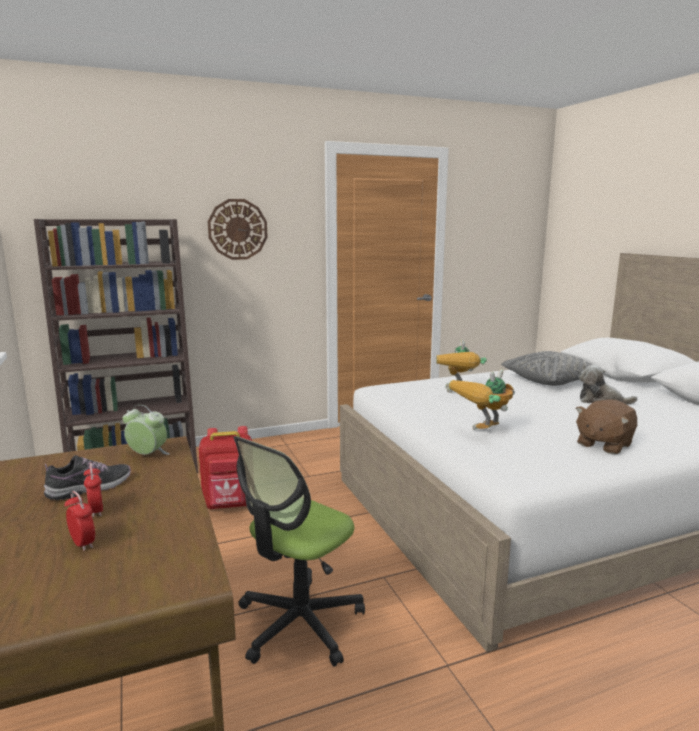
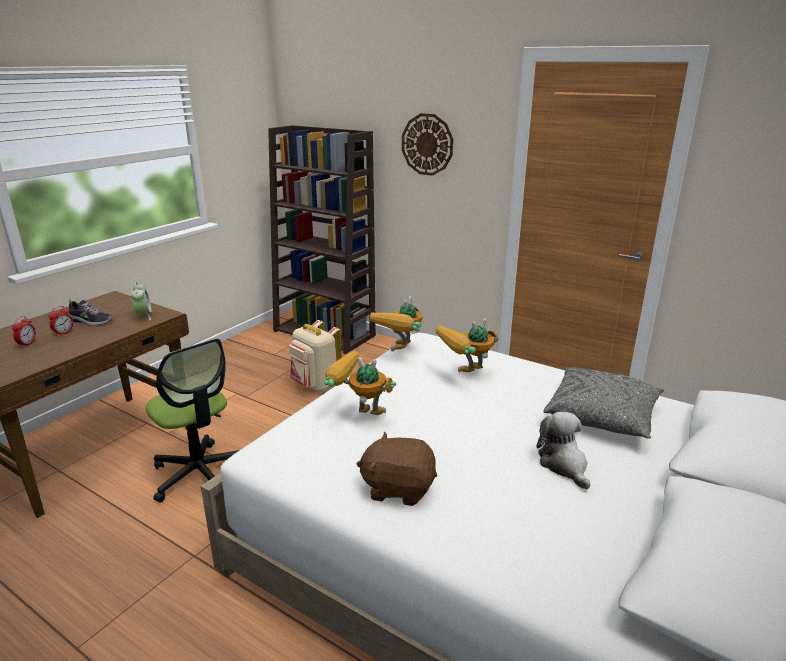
camera: 55 degrees right, 10 degrees up
(230, 505) = (316, 385): red backpack -> beige backpack
(299, 623) = (200, 473): office chair -> office chair turned 135 degrees counterclockwise
(392, 398) = (401, 352): none -> toy robot

